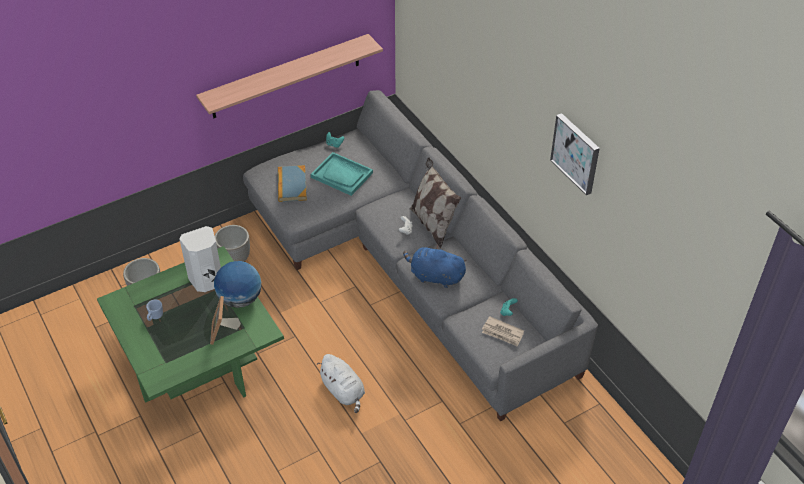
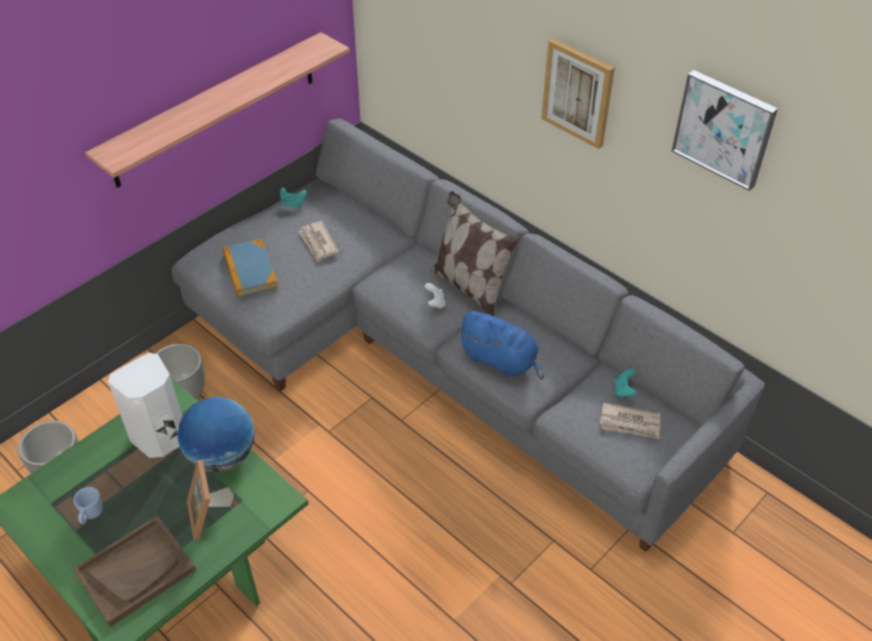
camera: 15 degrees left, 0 degrees up
(172, 354) = (135, 571): none -> brown tray
(342, 175) = (318, 243): turquoise tray -> newspaper
(343, 391) = (406, 560): white plush toy -> none
(434, 276) = (501, 361): blue plush toy -> blue plush toy turned 150 degrees counterclockwise
(508, 110) = (578, 93): none -> picture

